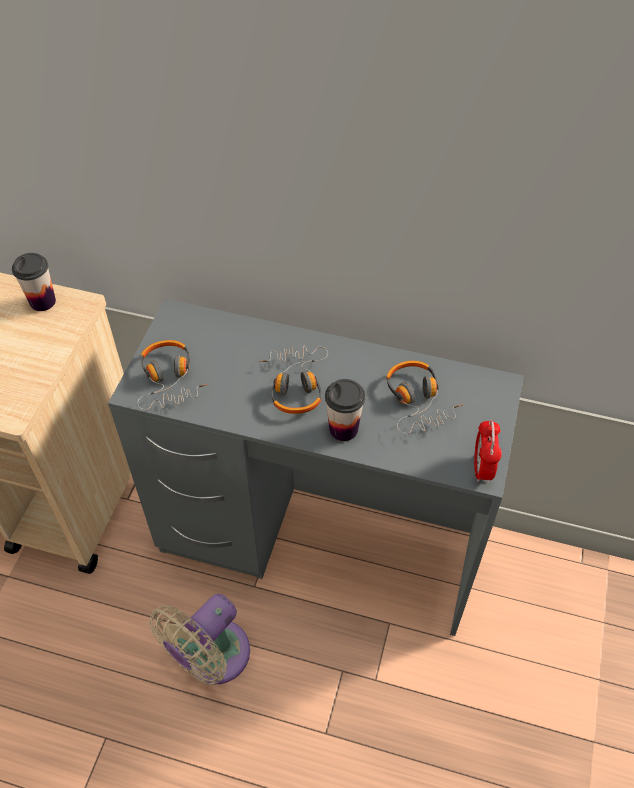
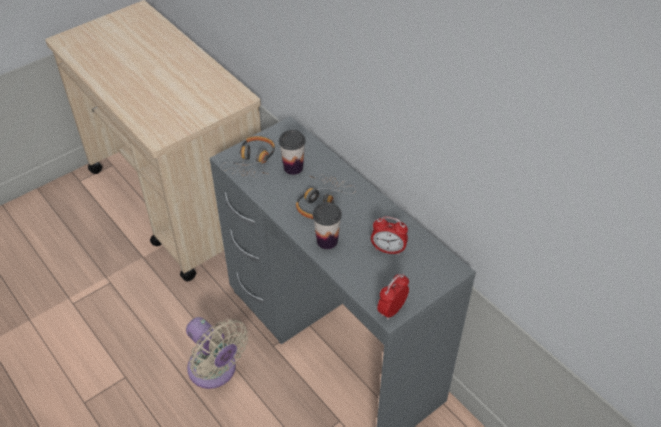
camera: 35 degrees right, 5 degrees down
(43, 302) = (224, 87): cup -> cup (293, 167)
(211, 658) = (215, 371): beige fan -> beige fan turned 120 degrees counterclockwise
(417, 401) = (388, 250): headphones -> alarm clock

